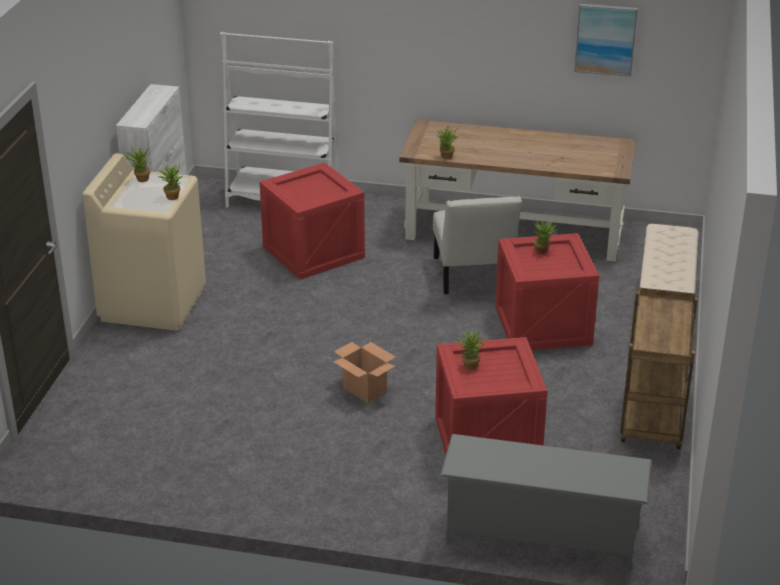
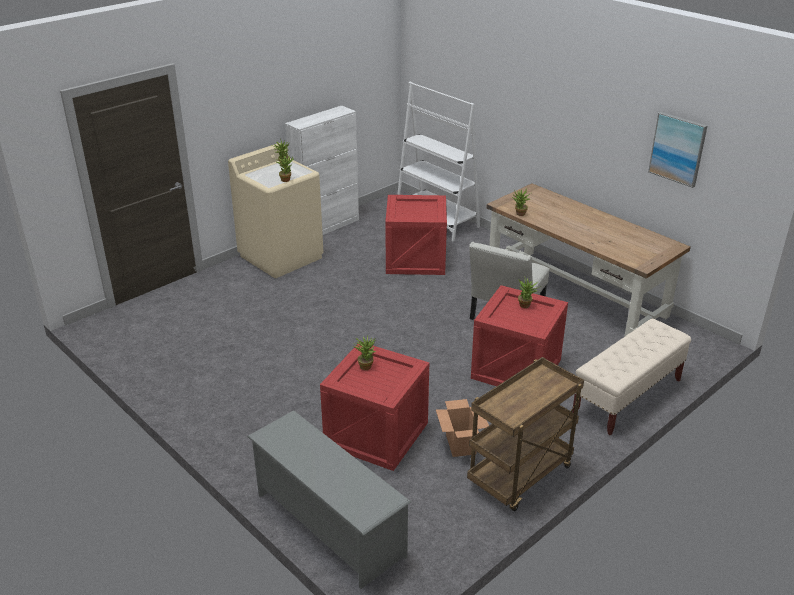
camera: 35 degrees right, 0 degrees up
(364, 389) = (338, 362): cardboard box -> cardboard box (460, 444)

